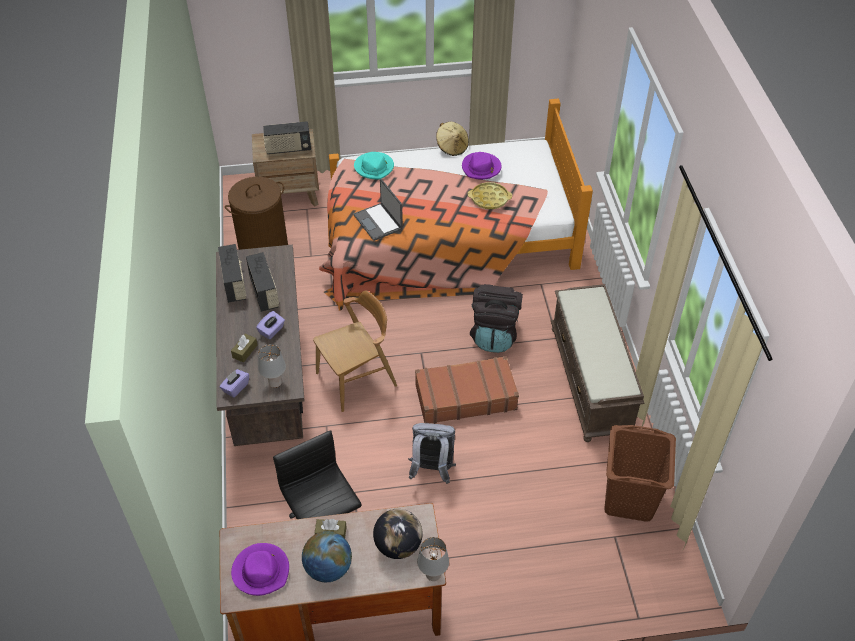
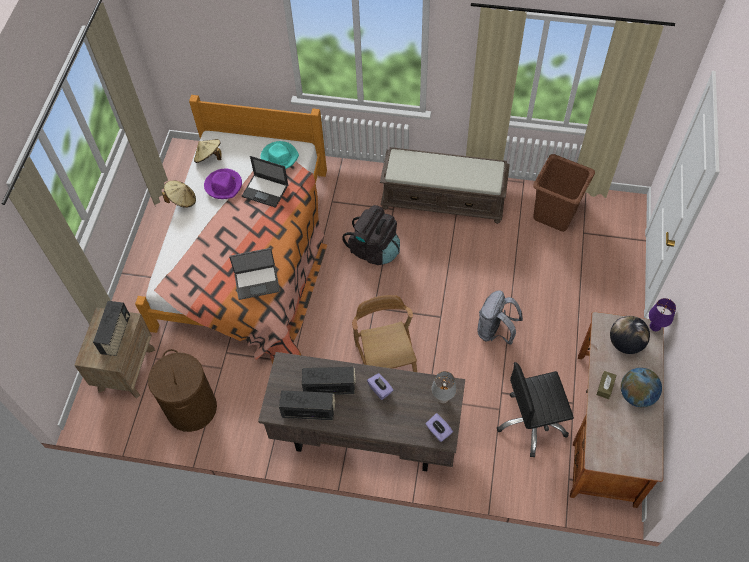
camera: 70 degrees left, 10 degrees up
(245, 351) = (397, 416): brown tissue box -> none
(261, 570) = (630, 444): purple hat -> none
(374, 167) = (181, 267): turquoise hat -> turquoise hat (279, 157)
(433, 575) = (655, 326): grey table lamp -> purple table lamp
(465, 397) = (431, 288): brown suitcase -> none
(489, 199) = (266, 191): yellow tray -> laptop
(511, 150) = (209, 158): none -> beige hat

